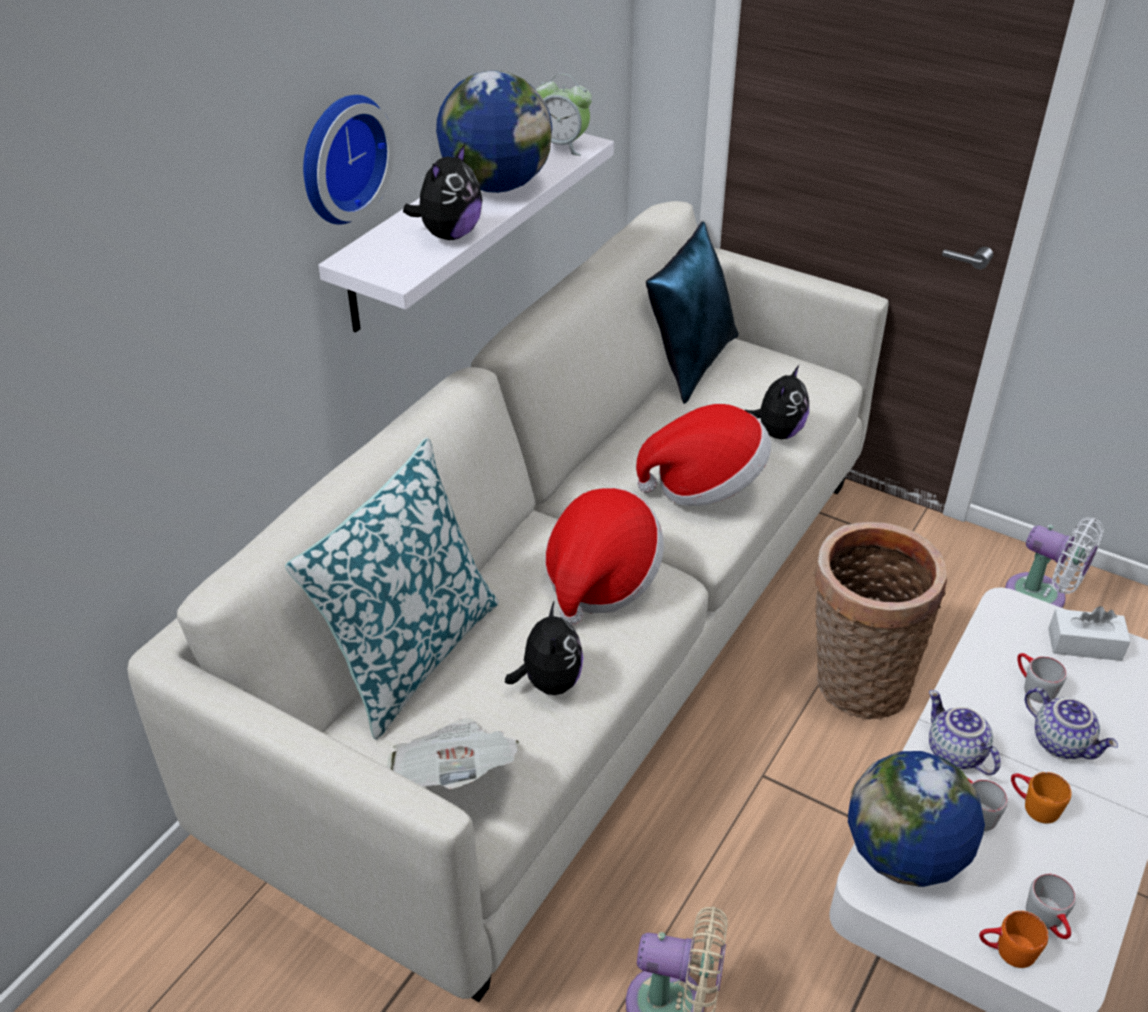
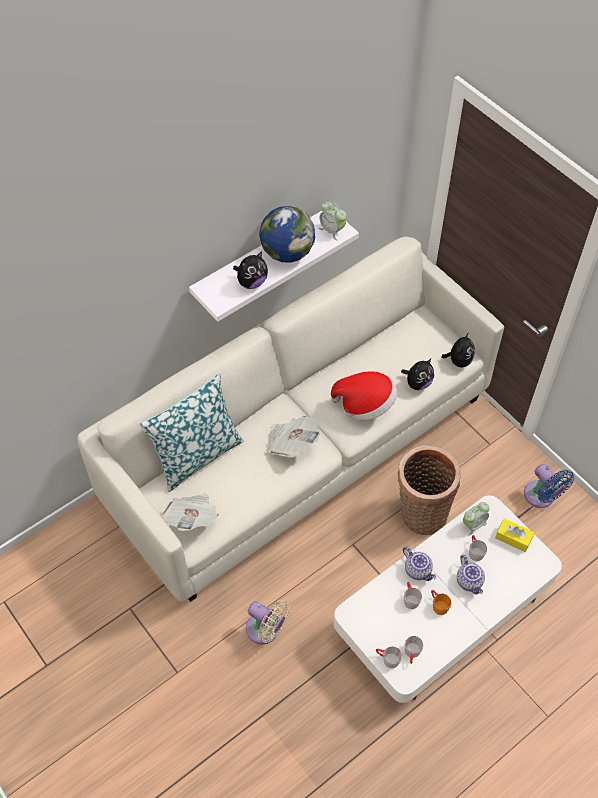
camera: 20 degrees right, 15 degrees up
(339, 157) = (204, 247): wall clock -> none
(548, 682) = (247, 488): plush toy -> plush toy (458, 361)
(600, 579) = (292, 443): hat -> newspaper
(690, 363) = (397, 326): blue pillow -> none
(904, 856) = (369, 607): globe -> none
(954, 753) = (418, 570): teapot -> teapot turned 150 degrees clockwise
(1000, 643) = (473, 524): none -> alarm clock
(1006, 950) = (387, 659): orange mug -> grey mug
(1041, 598) = (541, 497): white fan -> blue fan
(1084, 644) = (513, 538): white tissue box -> yellow tissue box

